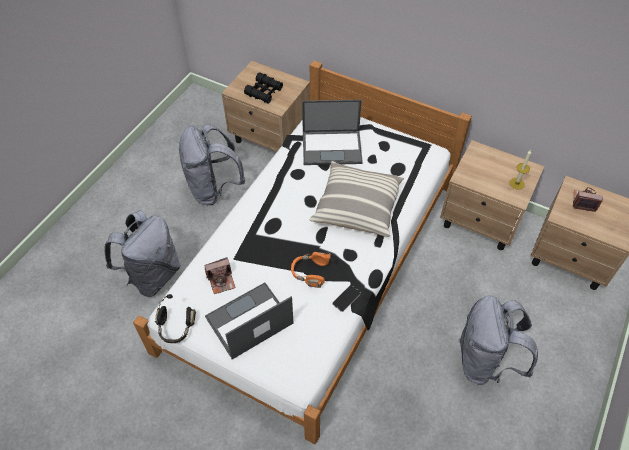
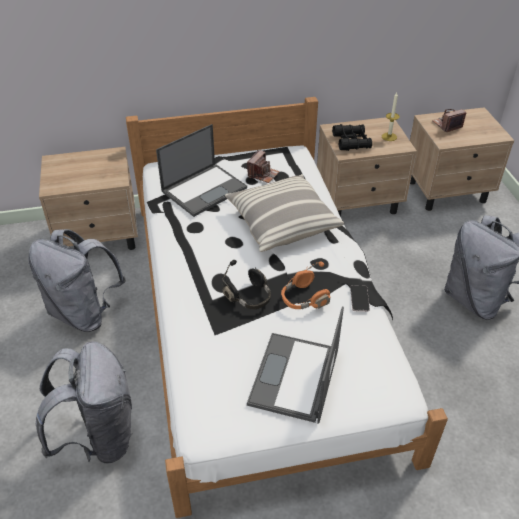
camera: 40 degrees left, 10 degrees down
(176, 327) = (226, 438): black headphones -> black headphones (250, 297)
(221, 281) = (225, 361): camera -> camera (263, 174)
(264, 92) = (87, 174): black binoculars -> black binoculars (351, 142)

